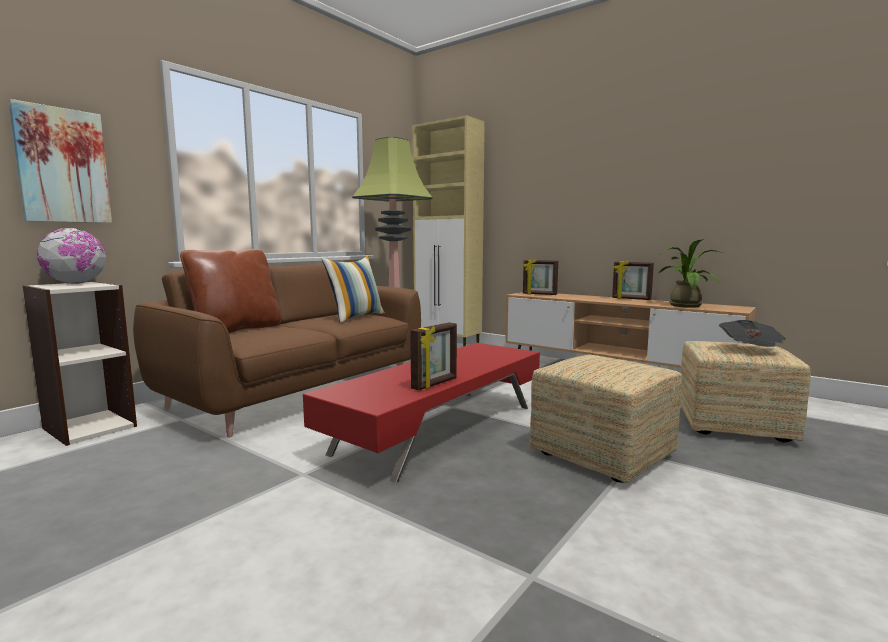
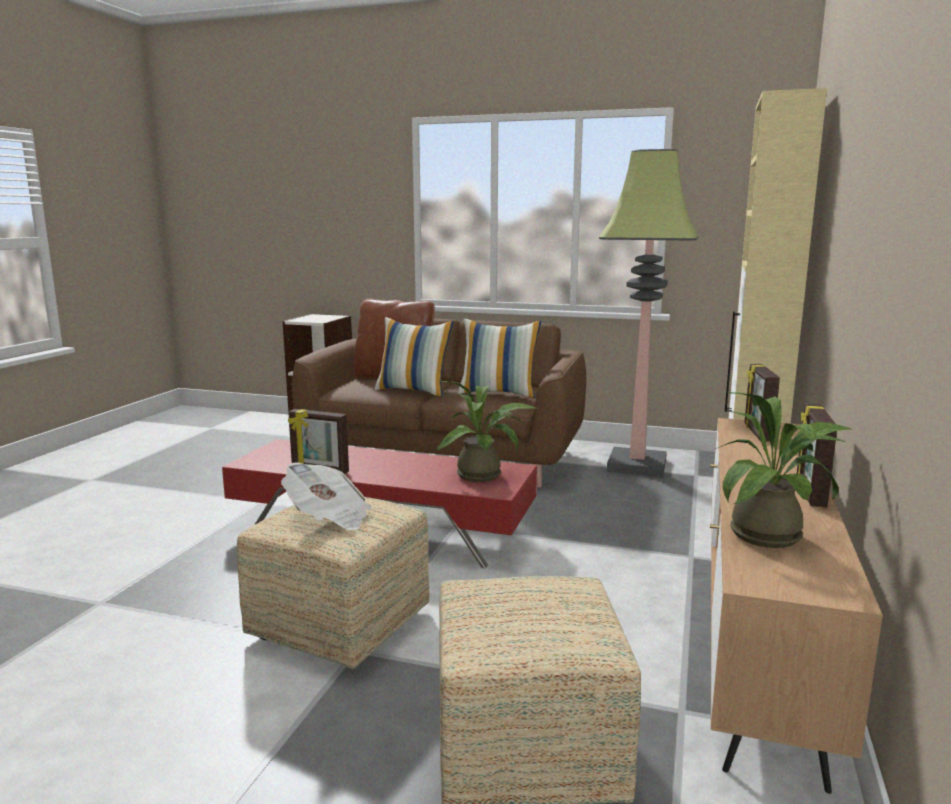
camera: 70 degrees right, 5 degrees up
(62, 166) = (338, 225): picture -> none
(76, 283) = (328, 317): globe -> none
(301, 329) = (413, 391): none -> pillow
(489, 351) = (484, 476): none -> potted plant
(751, 350) = (506, 617): newspaper -> newspaper (328, 517)

